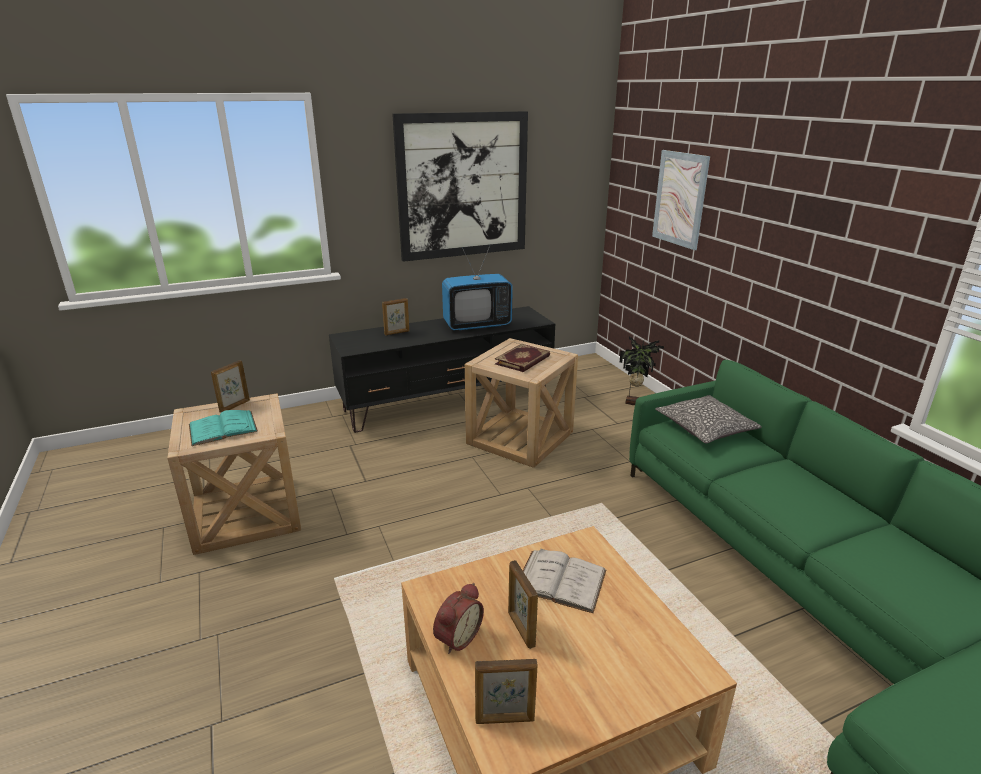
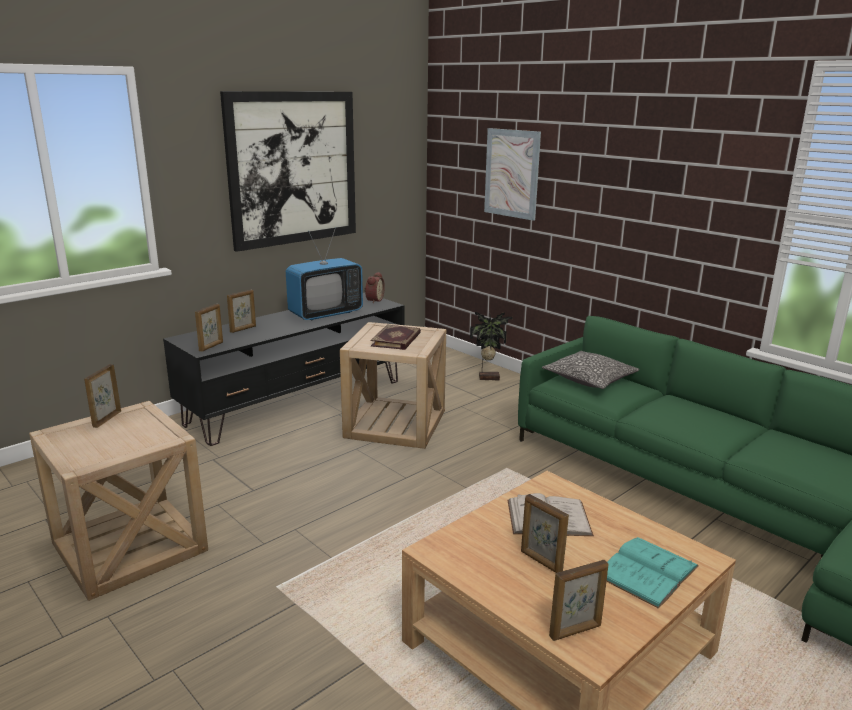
camera: 20 degrees left, 5 degrees down
(223, 428) = (111, 441): turquoise book -> turquoise book (647, 571)
(360, 347) = (211, 346): none -> picture frame
(456, 637) = (488, 581): alarm clock -> alarm clock (373, 300)

